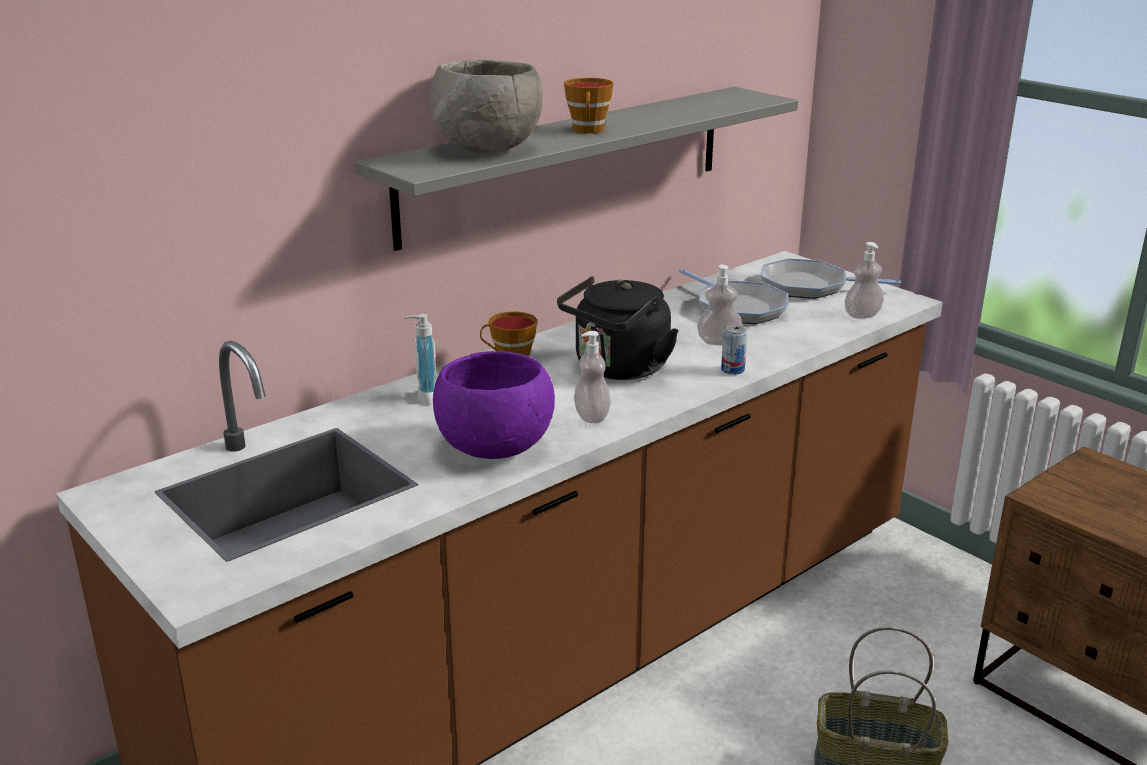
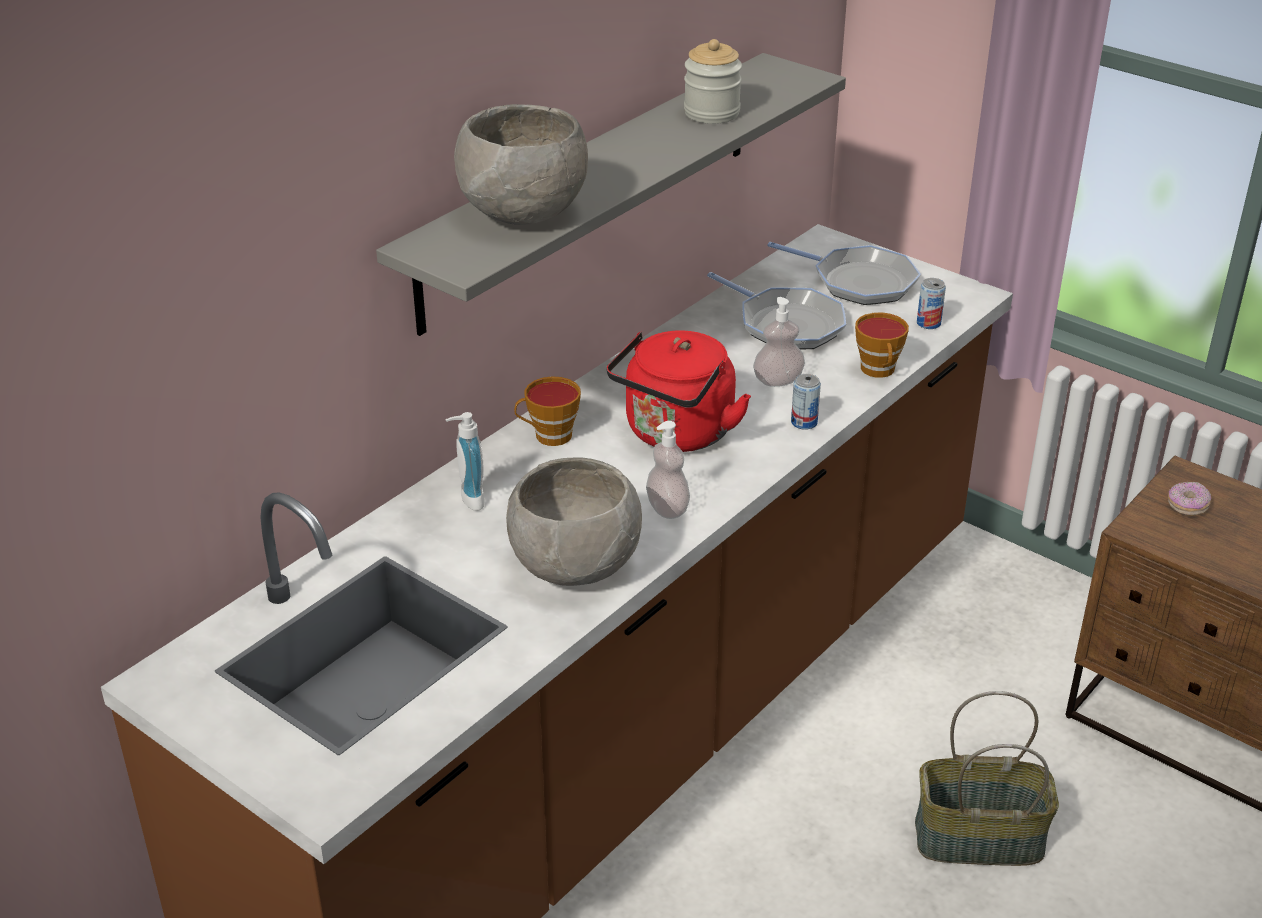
camera: 10 degrees left, 10 degrees up
(496, 448) = (576, 566): purple bowl -> grey bowl
(588, 130) = (625, 163): cup -> cup (879, 371)
(618, 369) = (676, 434): black kettle -> red kettle
(675, 111) = (711, 113): none -> jar
(809, 286) = (859, 282): frying pan -> frying pan turned 150 degrees counterclockwise
(862, 315) = (928, 323): soap dispenser -> can
(1090, 483) = (1187, 506): none -> donut

